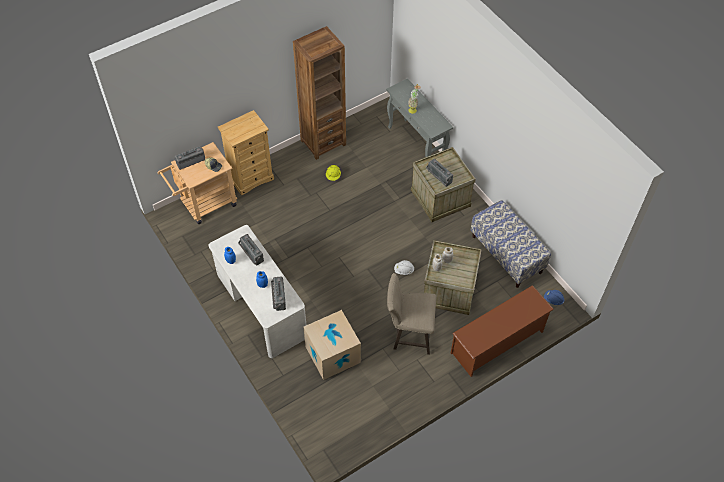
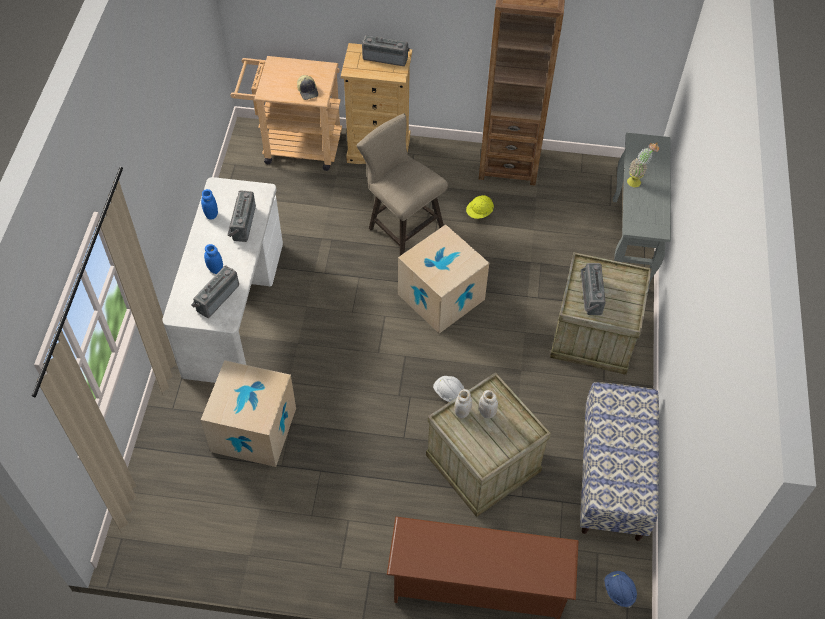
camera: 40 degrees right, 0 degrees up
(190, 161) = (289, 68): radio -> radio (385, 57)
(356, 229) = (441, 297): none -> cardboard box
(409, 334) = (371, 480): beige stool -> beige stool (401, 226)

